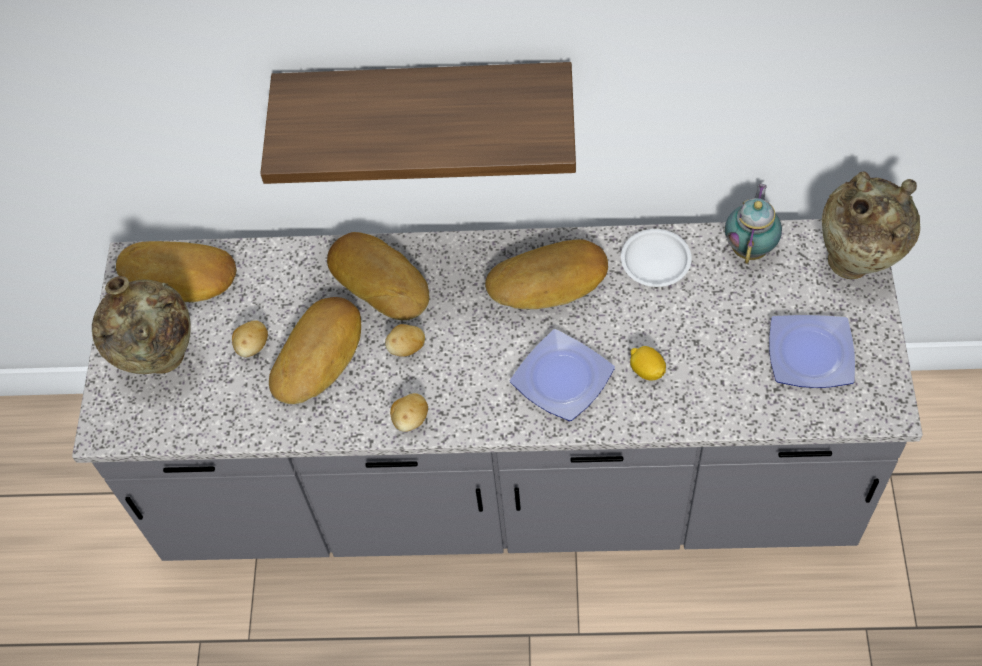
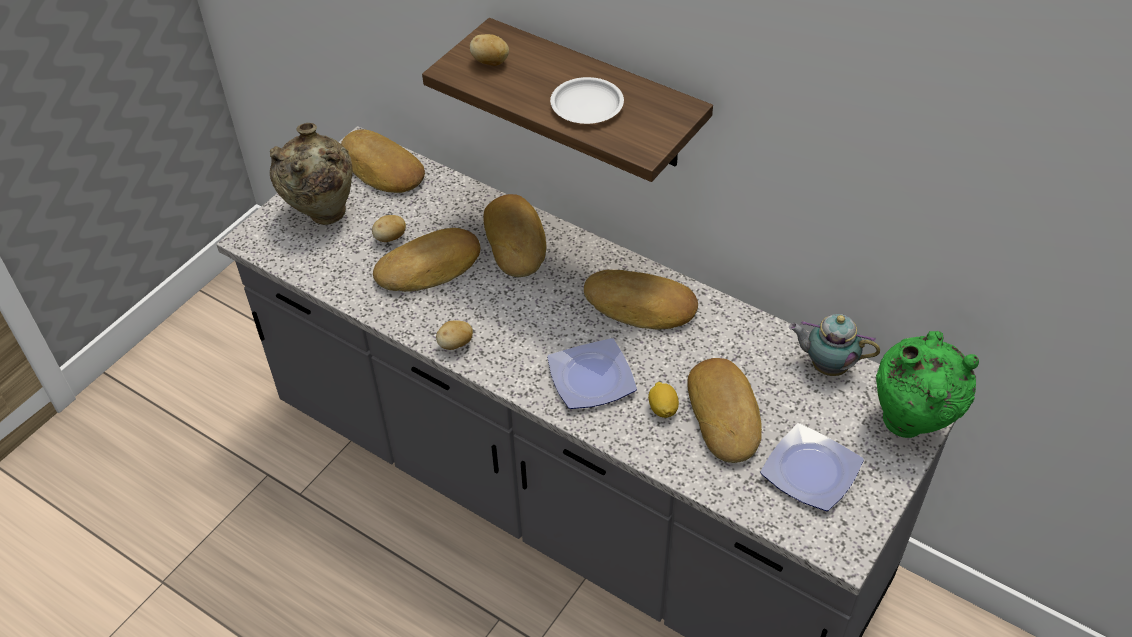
camera: 30 degrees right, 10 degrees down
(406, 348) = (495, 295): potato -> potato (490, 62)
(655, 261) = (737, 335): white plate -> white plate (586, 105)
(703, 343) = (726, 414): none -> bread
(750, 247) = (826, 366): teapot -> teapot turned 120 degrees counterclockwise
(856, 264) = (910, 426): beige vase -> green vase

